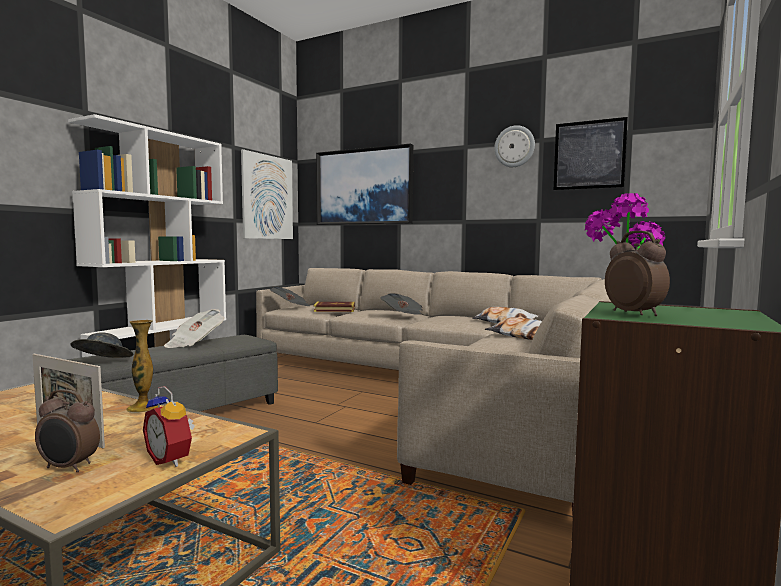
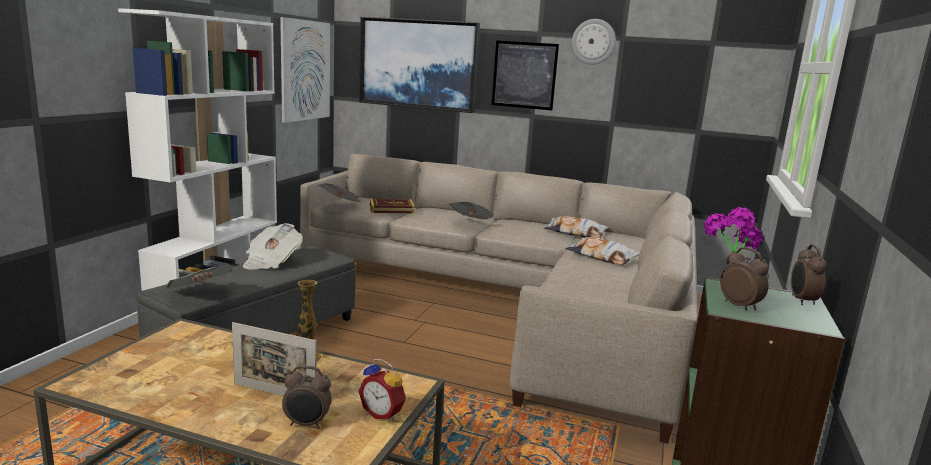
camera: 10 degrees left, 10 degrees up
(102, 363) = (200, 294): grey hat -> newspaper
(589, 155) = (670, 61): picture -> picture (524, 75)
(730, 312) = (801, 301): none -> alarm clock

